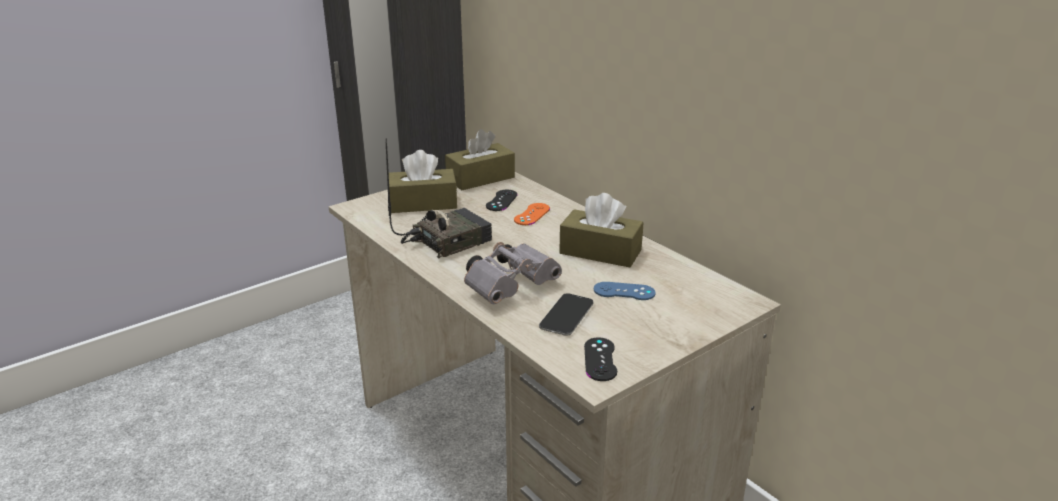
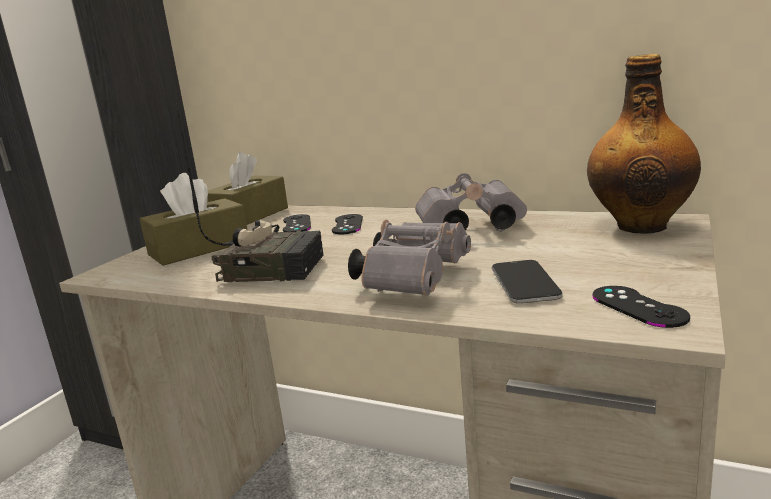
camera: 25 degrees left, 10 degrees down
(446, 241) = (271, 267): radio -> radio turned 75 degrees clockwise
(532, 214) = (347, 224): orange game controller -> black game controller
(600, 252) = (468, 229): brown tissue box -> grey binoculars
(624, 291) = (549, 247): blue game controller -> none
(713, 296) = (641, 225): none -> bottle

